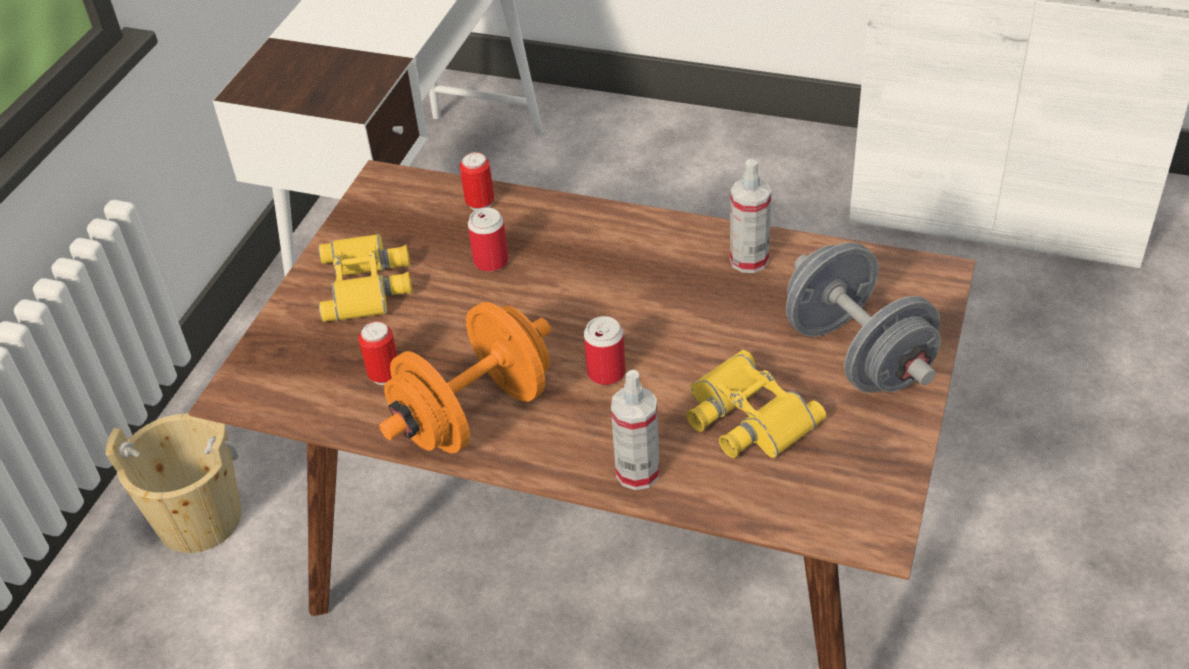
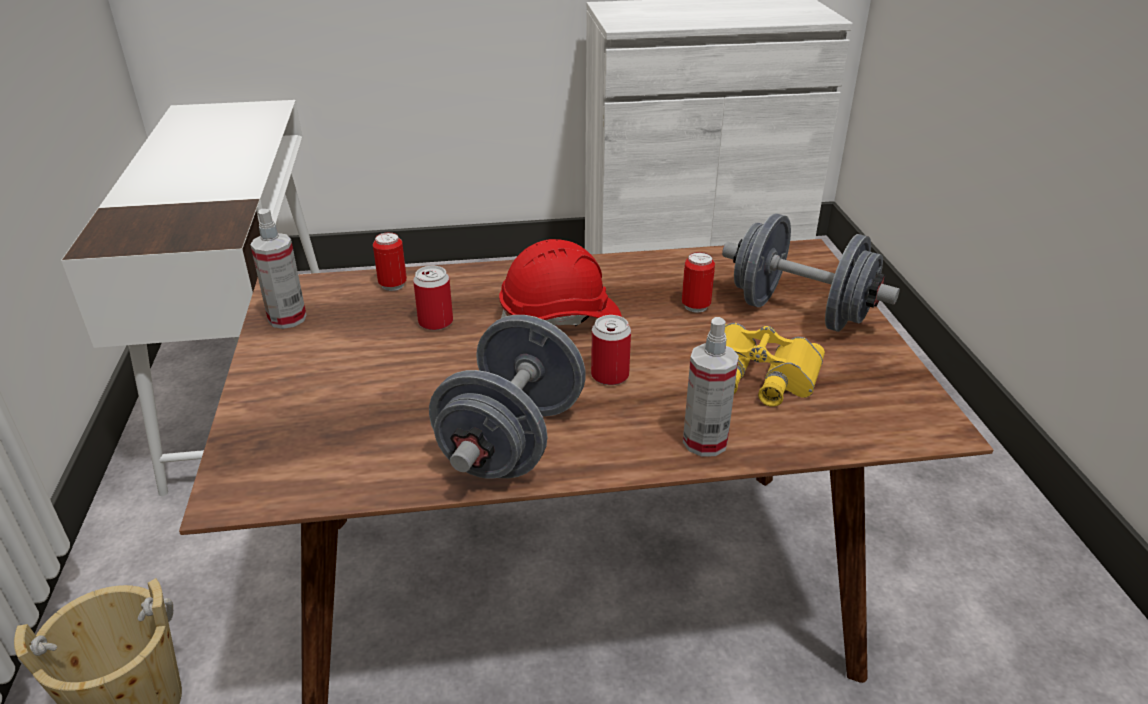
camera: 30 degrees left, 10 degrees down
(367, 284) = (322, 366): yellow binoculars -> none
(384, 375) = (394, 434): can -> can (695, 306)
(474, 414) = (512, 440): orange dumbbell -> grey dumbbell
(609, 289) = (560, 317): none -> red hard hat
(749, 260) = (659, 273): spray bottle -> spray bottle (287, 318)

